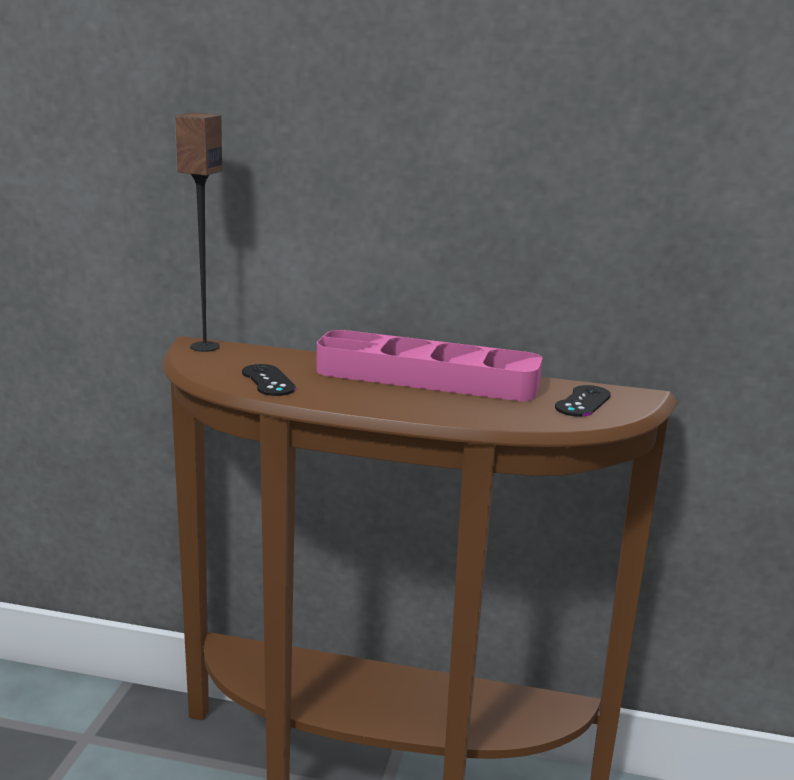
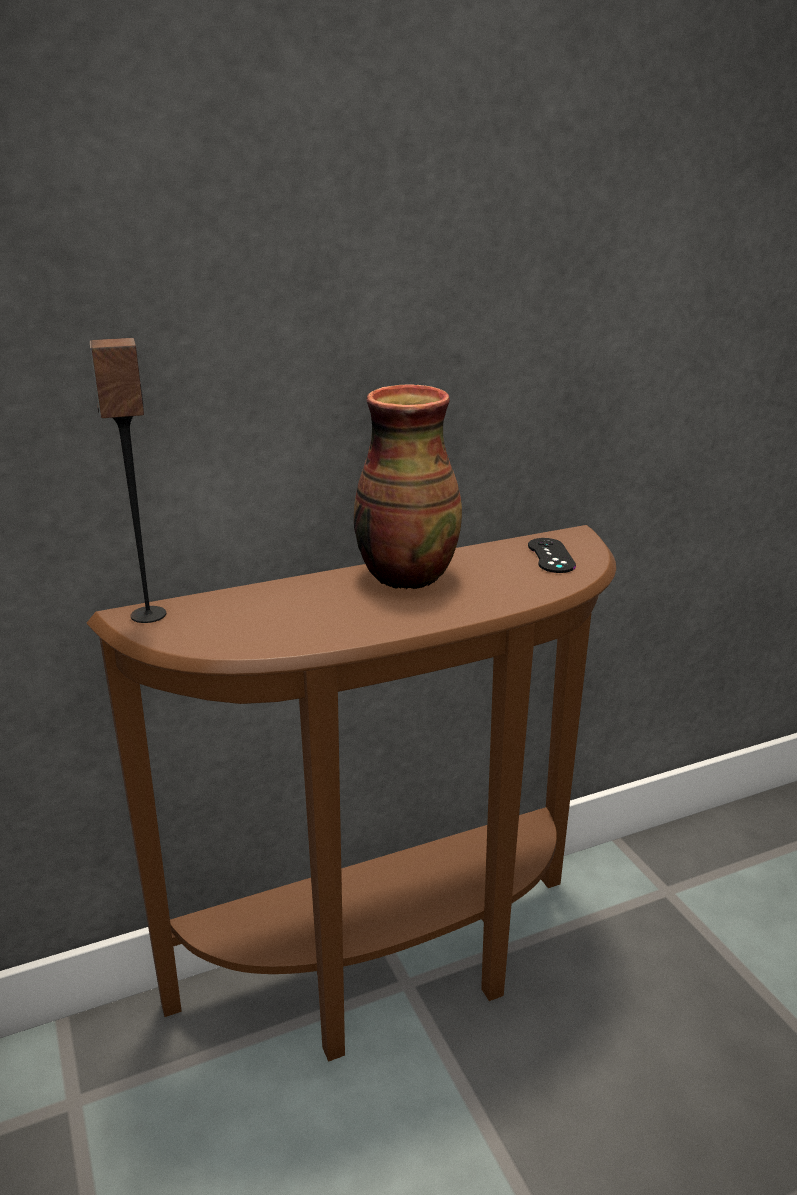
camera: 35 degrees left, 5 degrees up
(268, 380) = (277, 630): black game controller -> none
(427, 378) = (405, 576): pink tray -> vase

